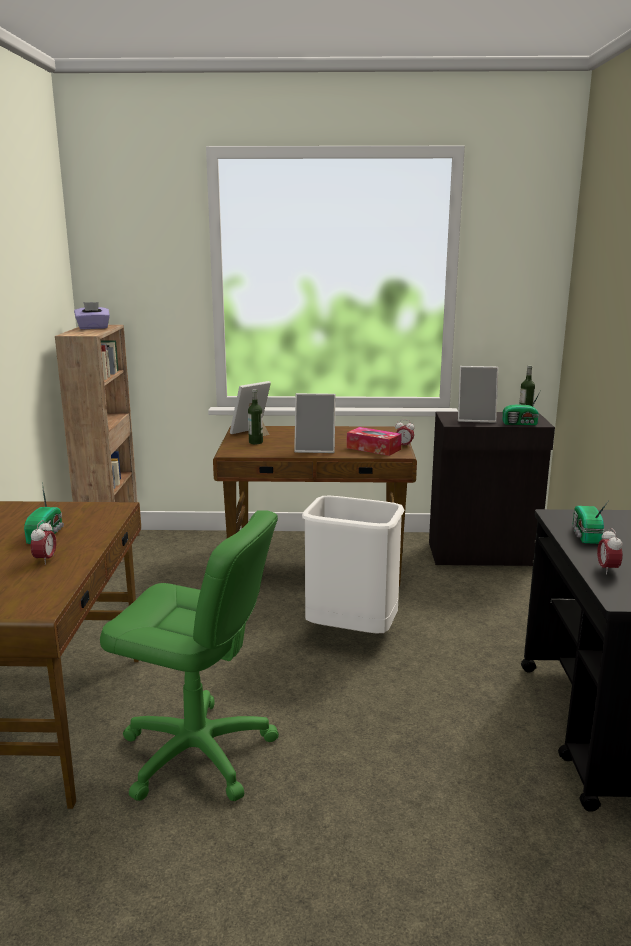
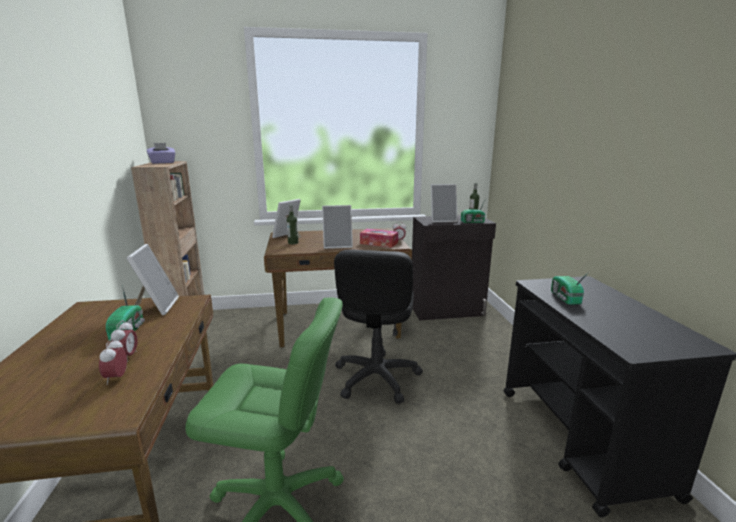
camera: 10 degrees left, 0 degrees up
(76, 512) = (156, 306): none -> picture frame
(350, 632) = (376, 378): white trash can -> black office chair
(607, 569) = (601, 325): alarm clock -> alarm clock (116, 378)

